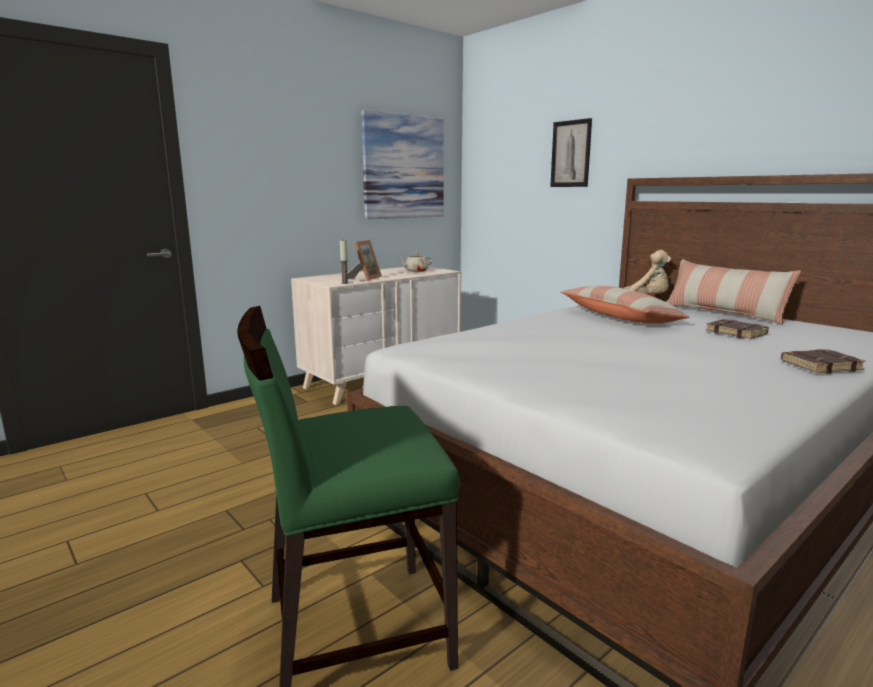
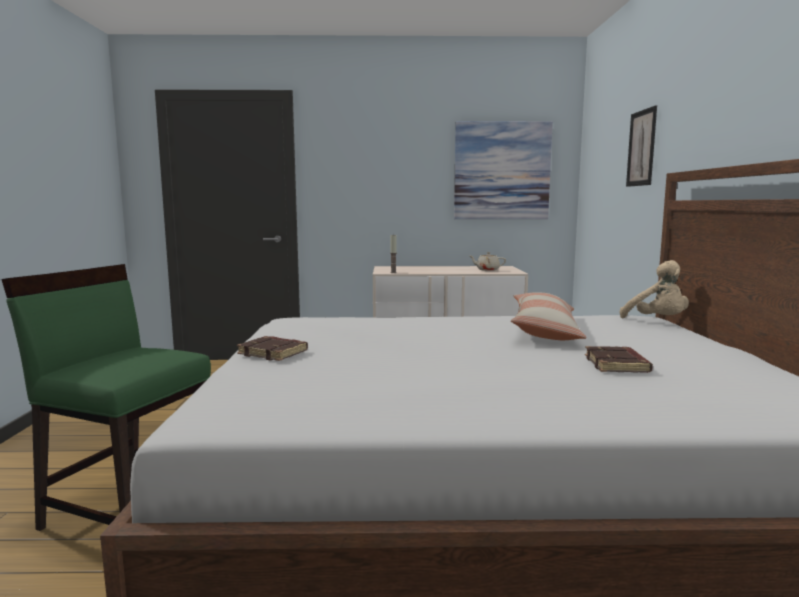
camera: 40 degrees right, 5 degrees down
(365, 278) = (423, 271): picture frame -> none
(724, 313) = (698, 348): pillow -> none
(820, 366) = (572, 410): brown book -> brown book (274, 353)

